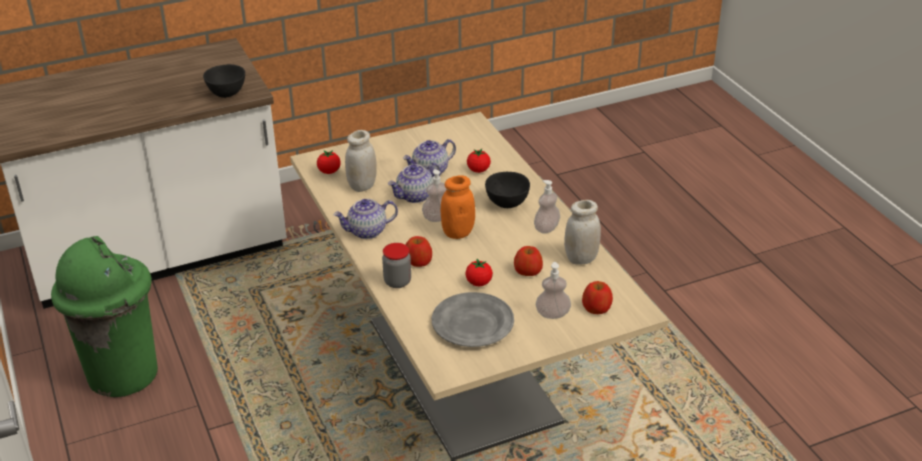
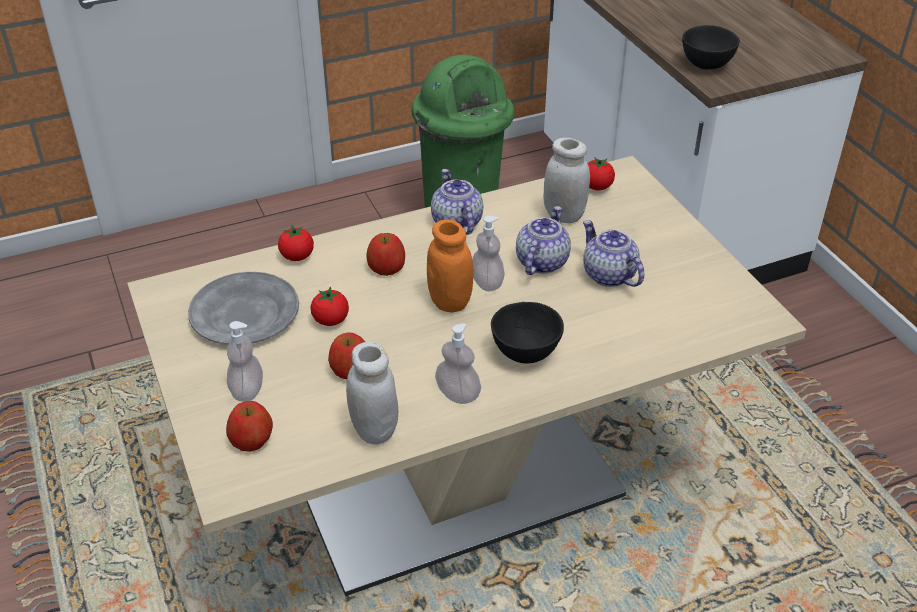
camera: 90 degrees right, 5 degrees up
(397, 282) = (344, 250): jar -> none
(415, 196) = (541, 261): teapot -> teapot turned 60 degrees clockwise
(478, 170) = (618, 324): tomato -> tomato (297, 256)

